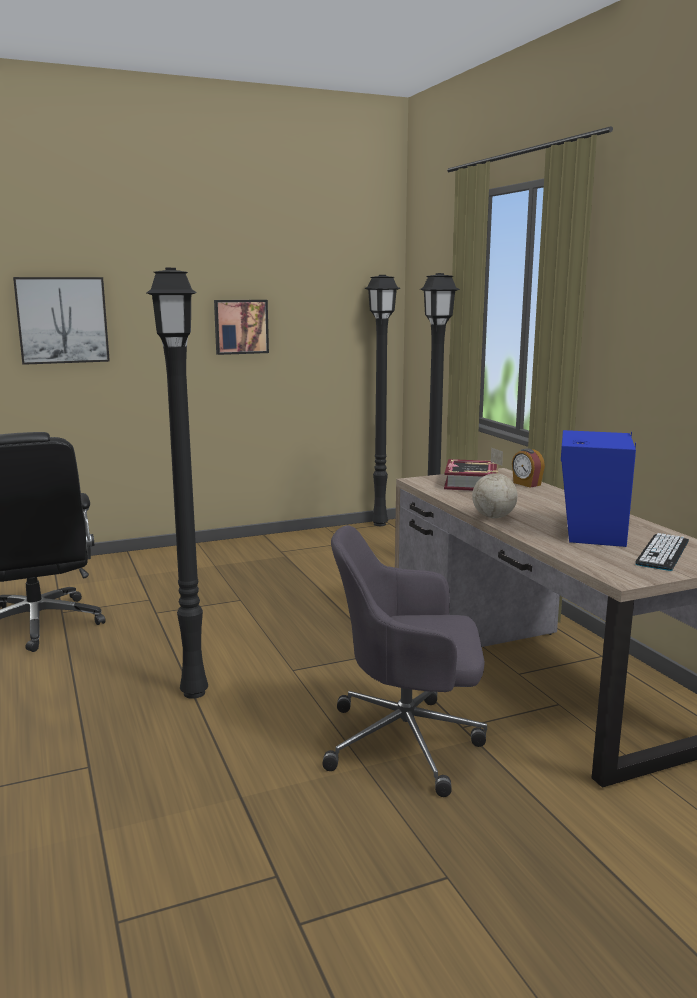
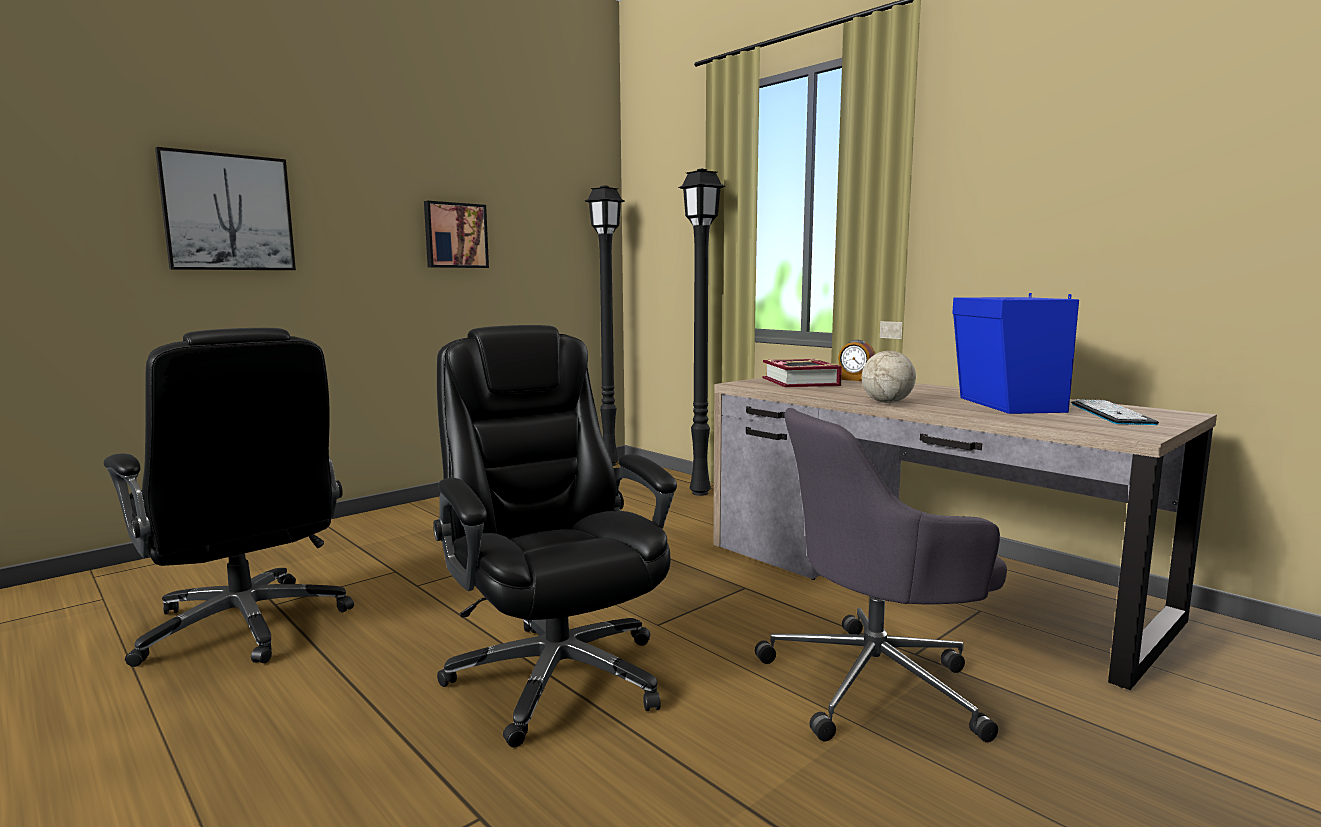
camera: 20 degrees left, 5 degrees down
(196, 692) = (556, 674): black floor lamp -> black office chair

